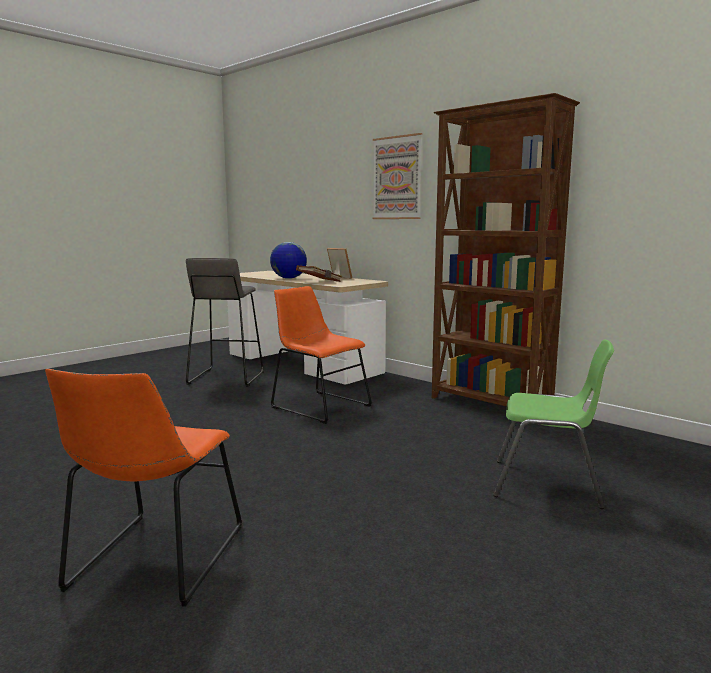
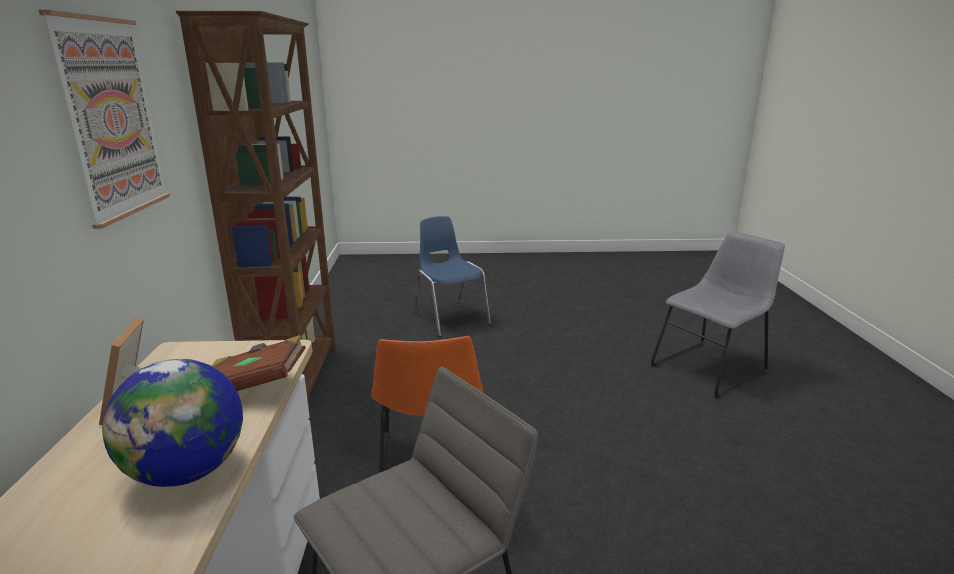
camera: 135 degrees left, 10 degrees up
(154, 561) = (711, 367): orange chair -> grey chair
(548, 484) = (450, 318): green chair -> blue chair

